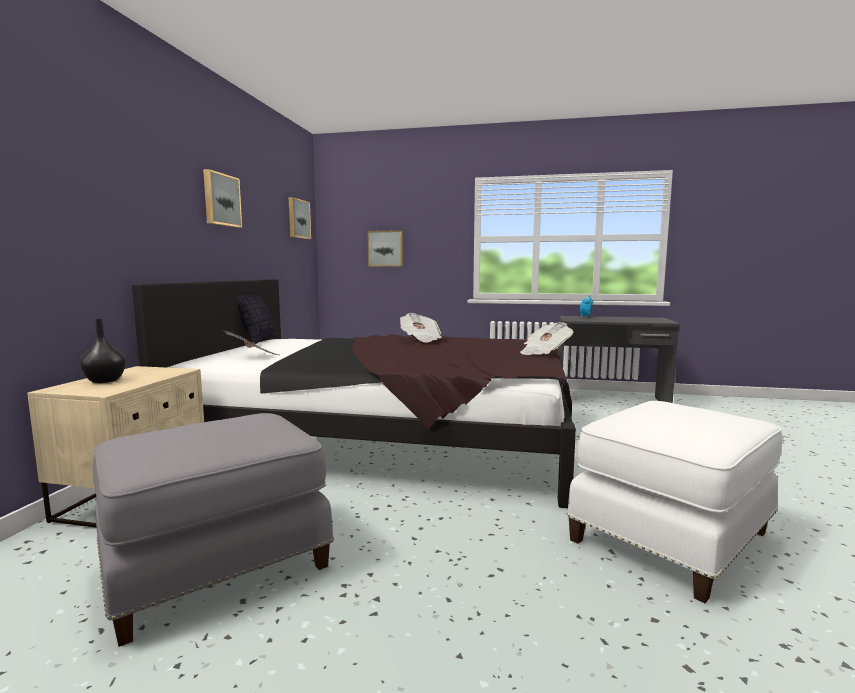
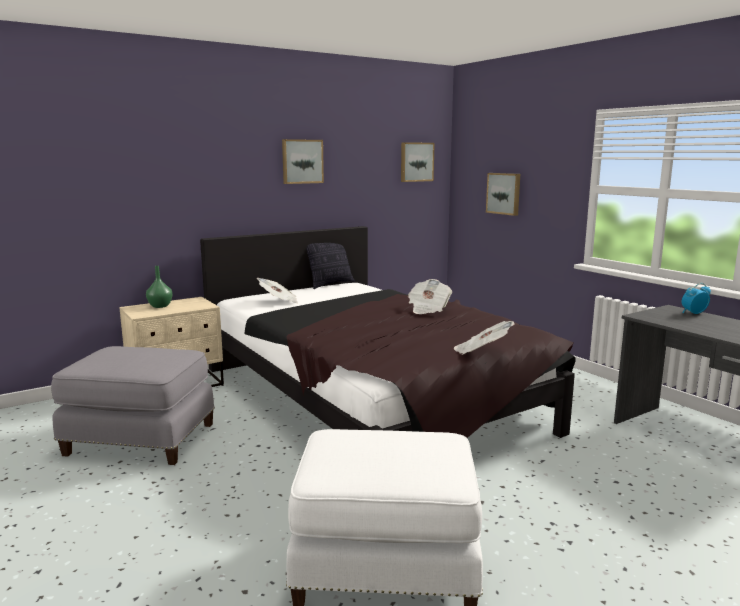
camera: 45 degrees right, 5 degrees up
(106, 381) = (160, 306): black vase -> green vase

